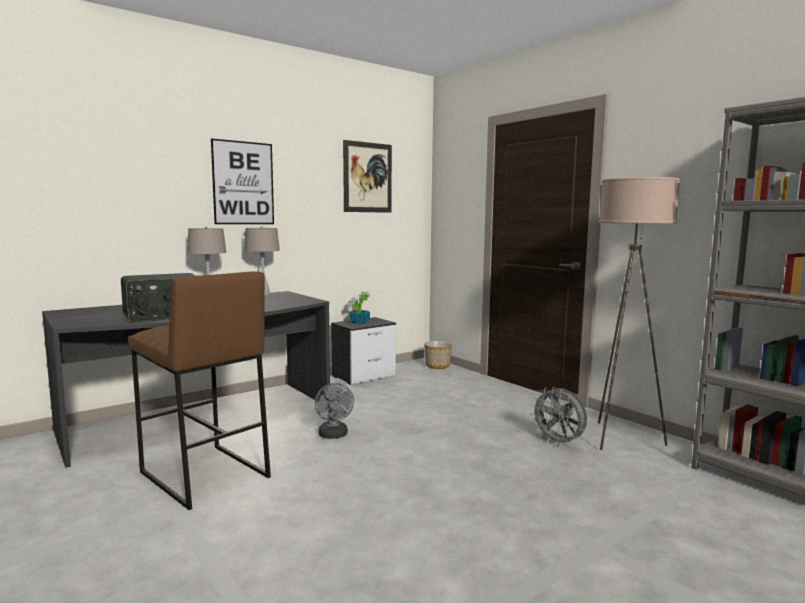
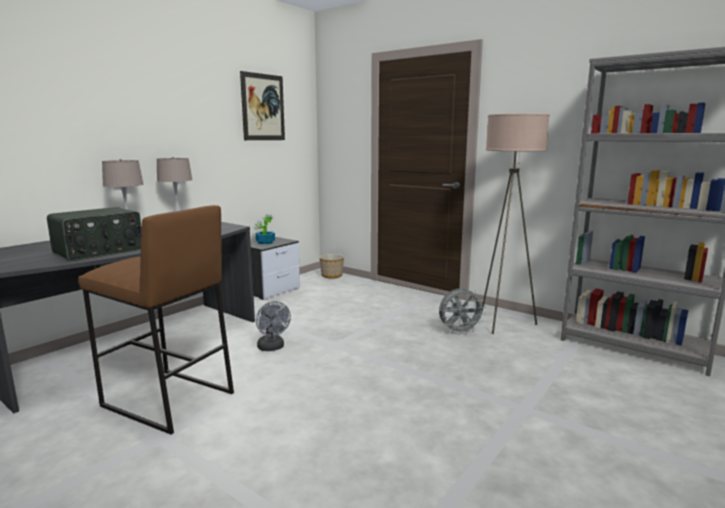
camera: 15 degrees left, 5 degrees up
(243, 183) = (150, 113): picture -> none
(558, 443) = (459, 332): grey fan -> grey fan turned 45 degrees counterclockwise

